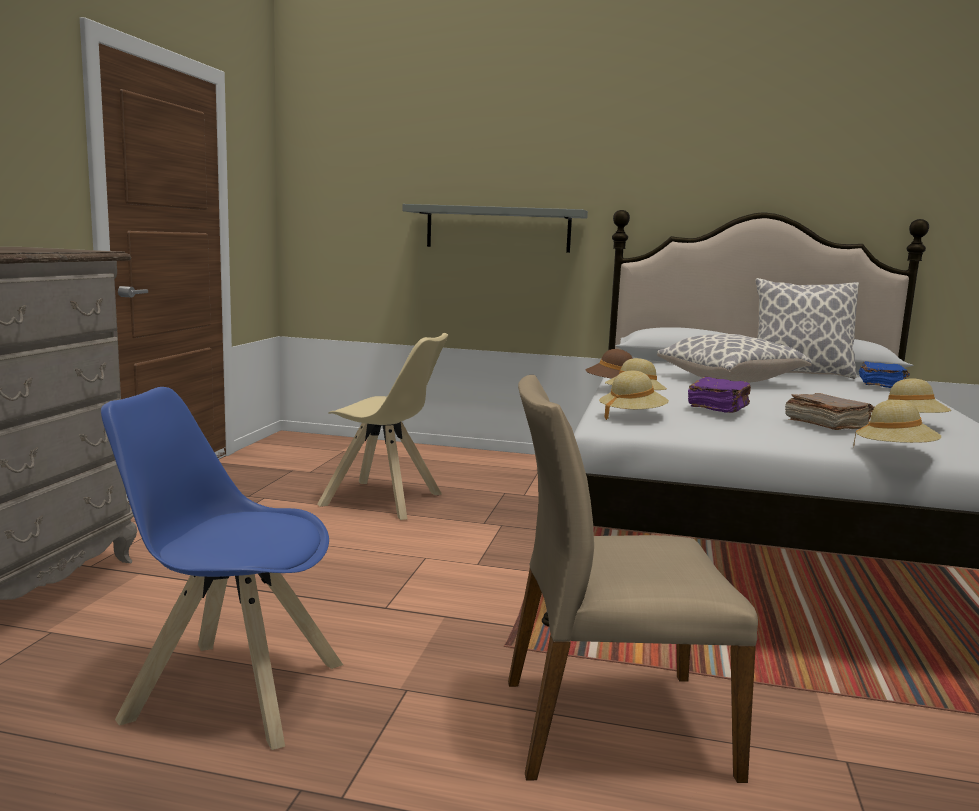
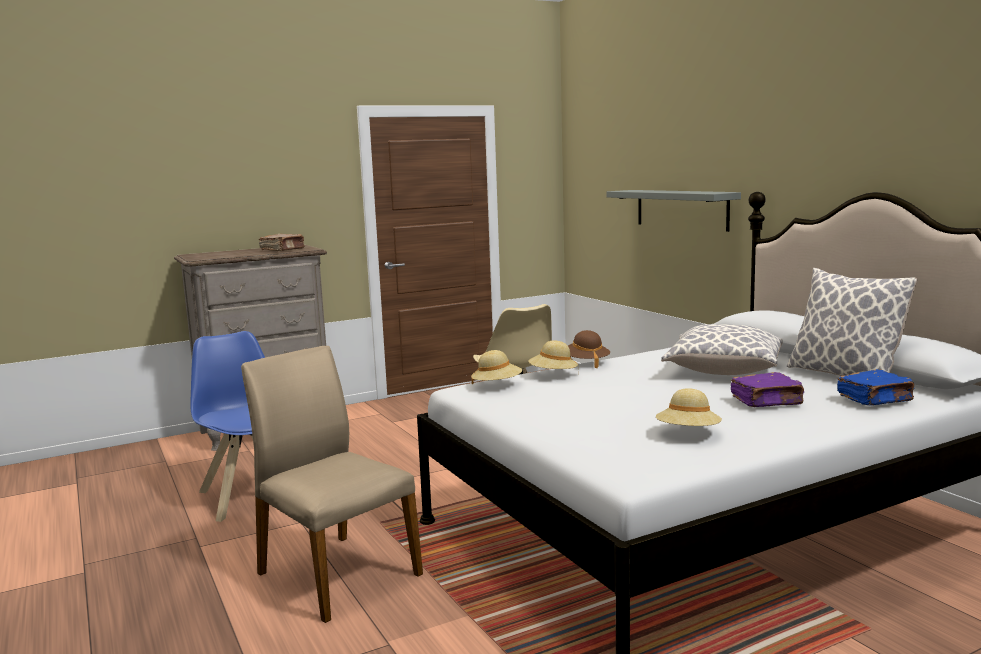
camera: 50 degrees right, 0 degrees up
(719, 408) = (574, 390): purple book -> purple book (767, 402)
(825, 425) = (610, 418): brown book -> brown book (283, 250)
(895, 453) = (559, 446): beige hat -> none

